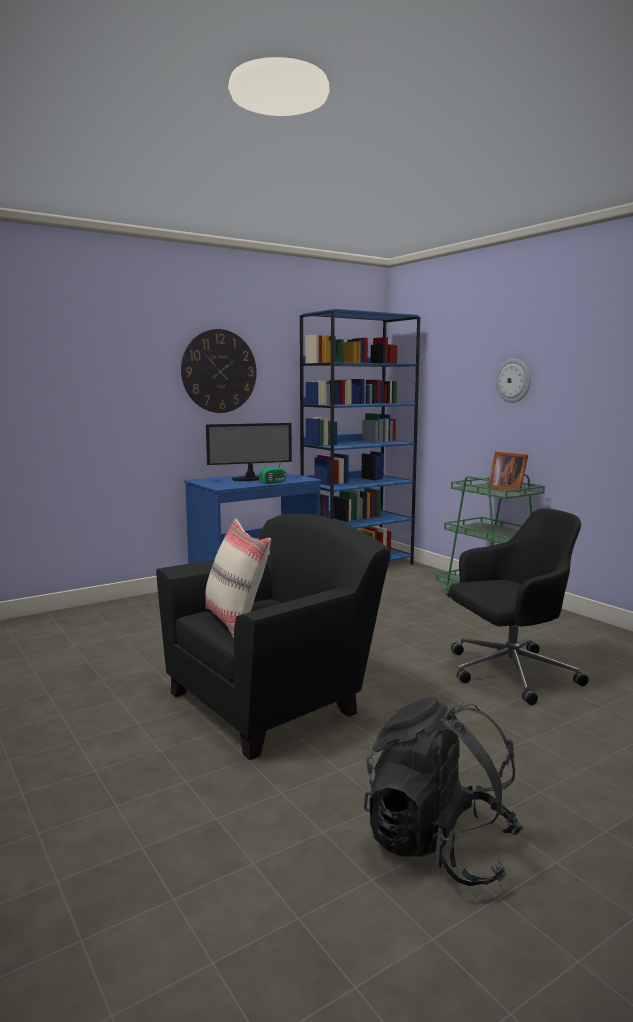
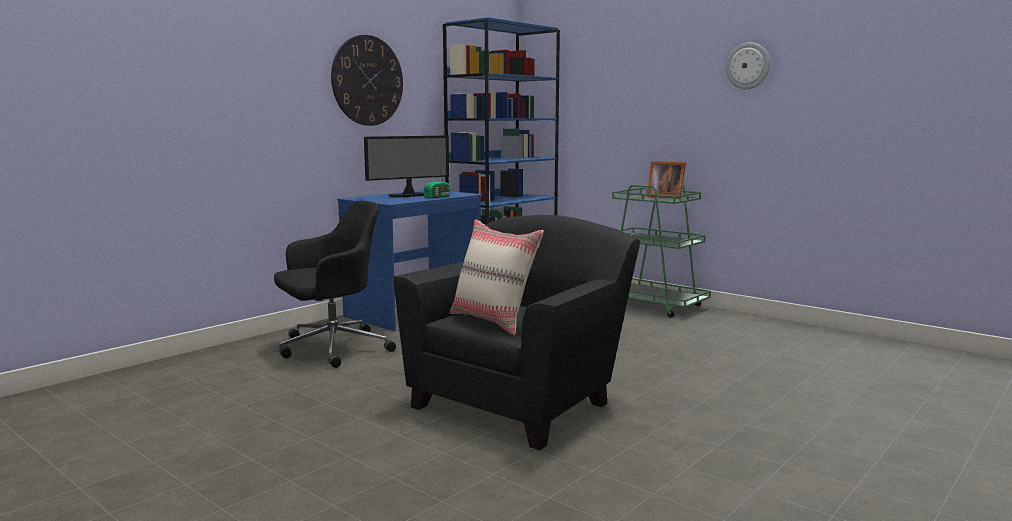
camera: 15 degrees left, 0 degrees up
(439, 846) = (758, 489): black backpack -> none
(508, 673) = (714, 360): black office chair -> black office chair (332, 348)
(513, 380) = (664, 92): wall clock -> wall clock (748, 66)

